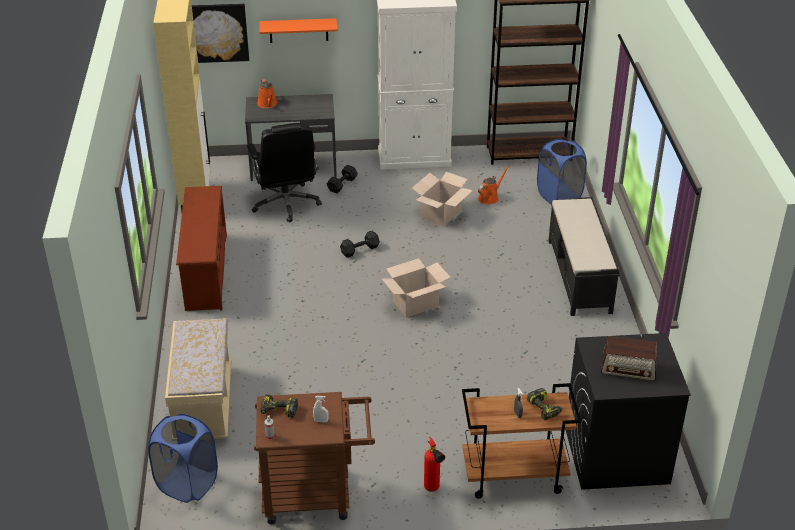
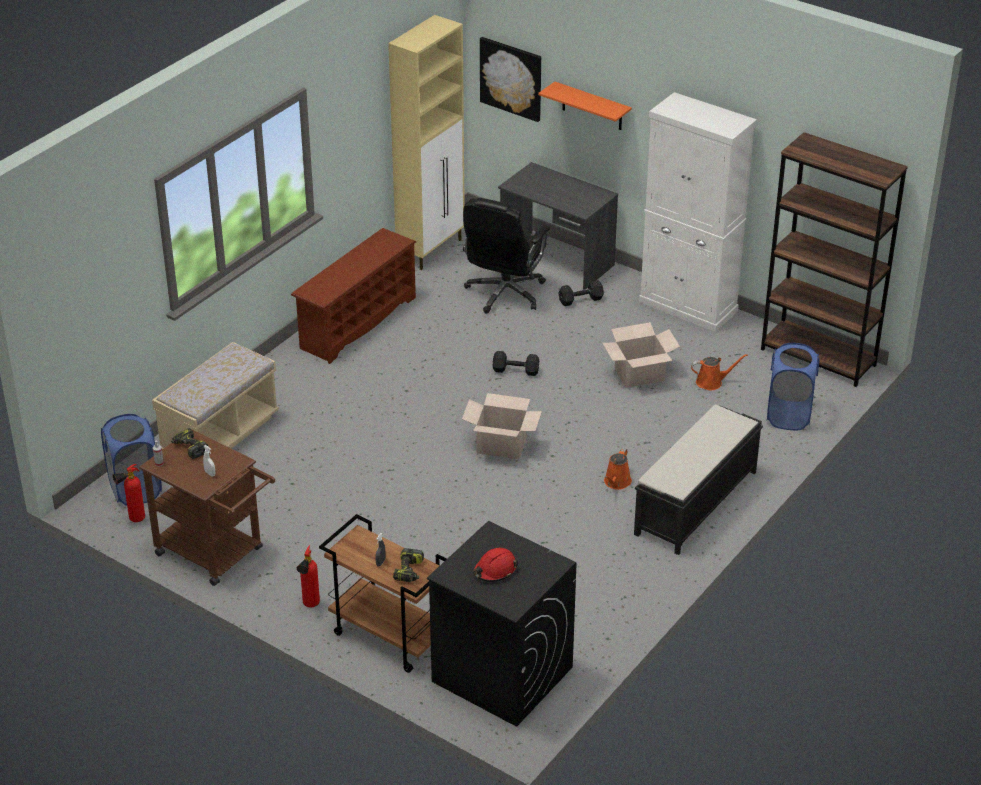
camera: 40 degrees right, 0 degrees up
(216, 508) = (133, 520): none -> fire extinguisher
(268, 104) = (541, 178): orange watering can -> orange watering can (616, 482)
(628, 368) = (495, 570): radio -> red hard hat

